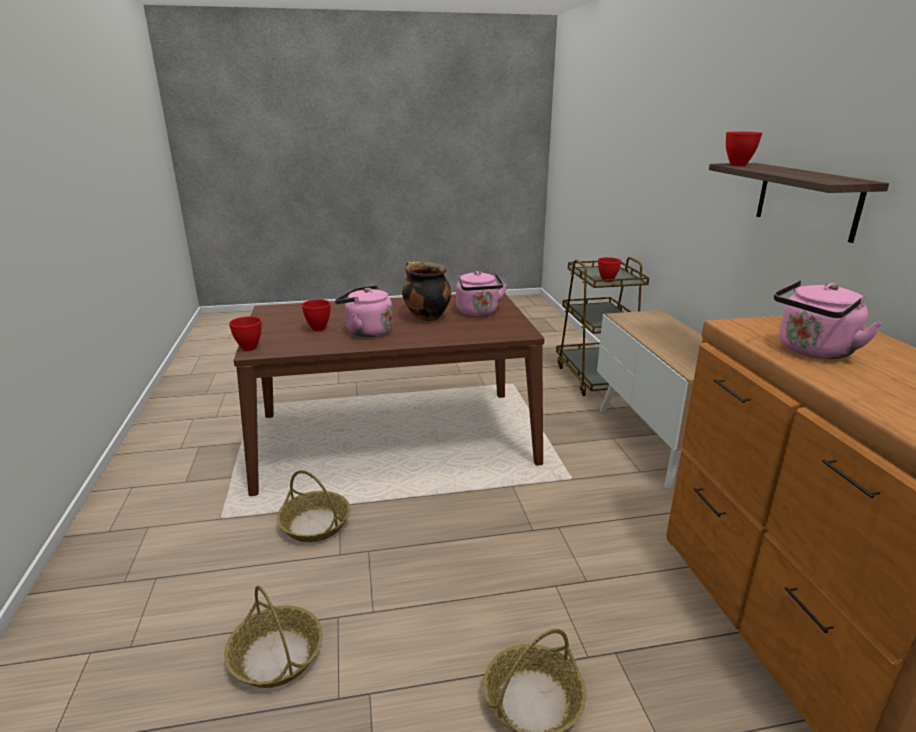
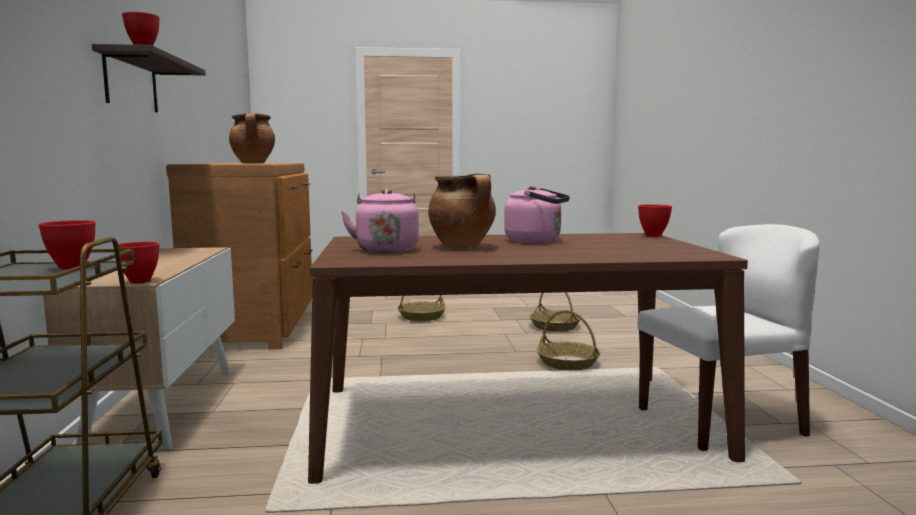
camera: 175 degrees left, 15 degrees down
(243, 445) = (720, 421): none -> white chair
(318, 329) = (599, 243): red bowl -> red bowl (140, 281)
(812, 351) = (253, 163): pink kettle -> cooking pot

